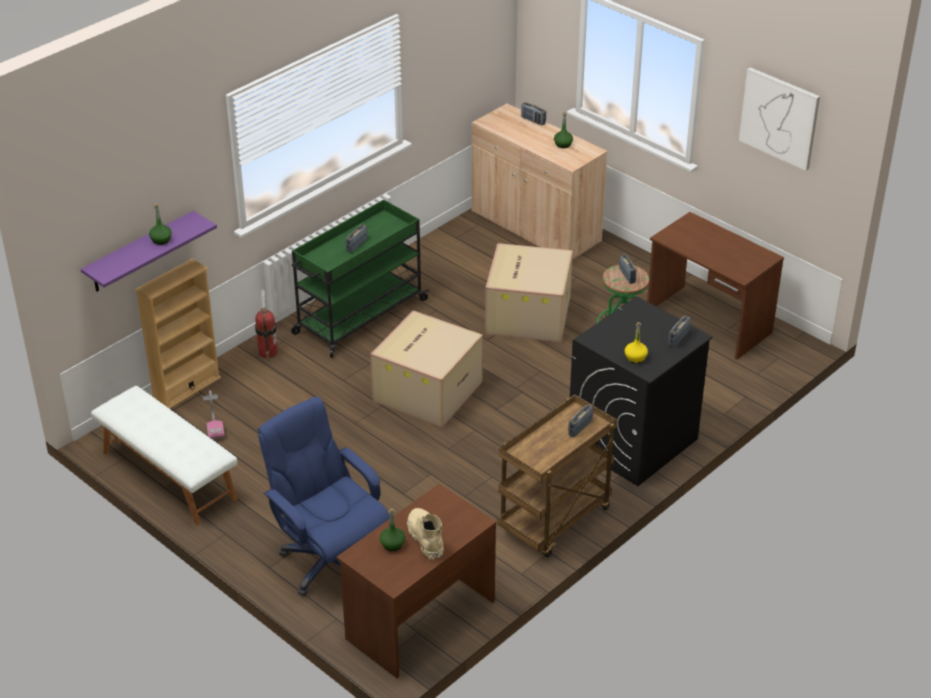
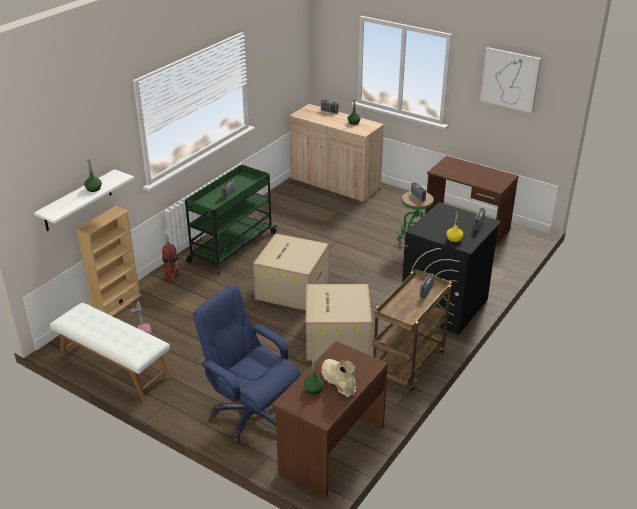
camera: 10 degrees left, 5 degrees down
(140, 252) = (78, 201): purple shelf -> white shelf
(527, 314) = (346, 234): cardboard box -> cardboard box (336, 339)

